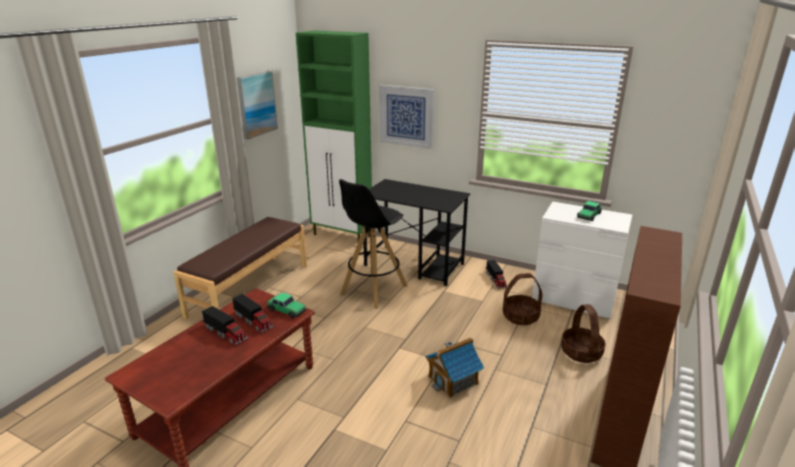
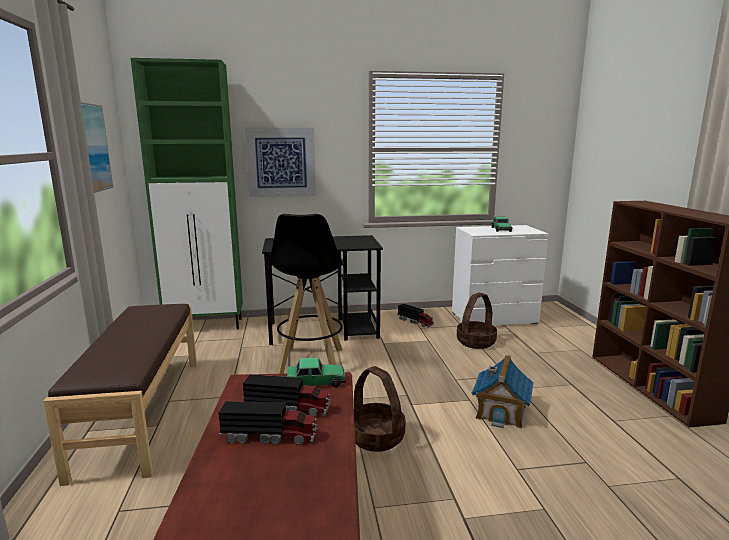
camera: 35 degrees left, 10 degrees down
(581, 352) = (556, 352): basket -> basket (377, 437)

